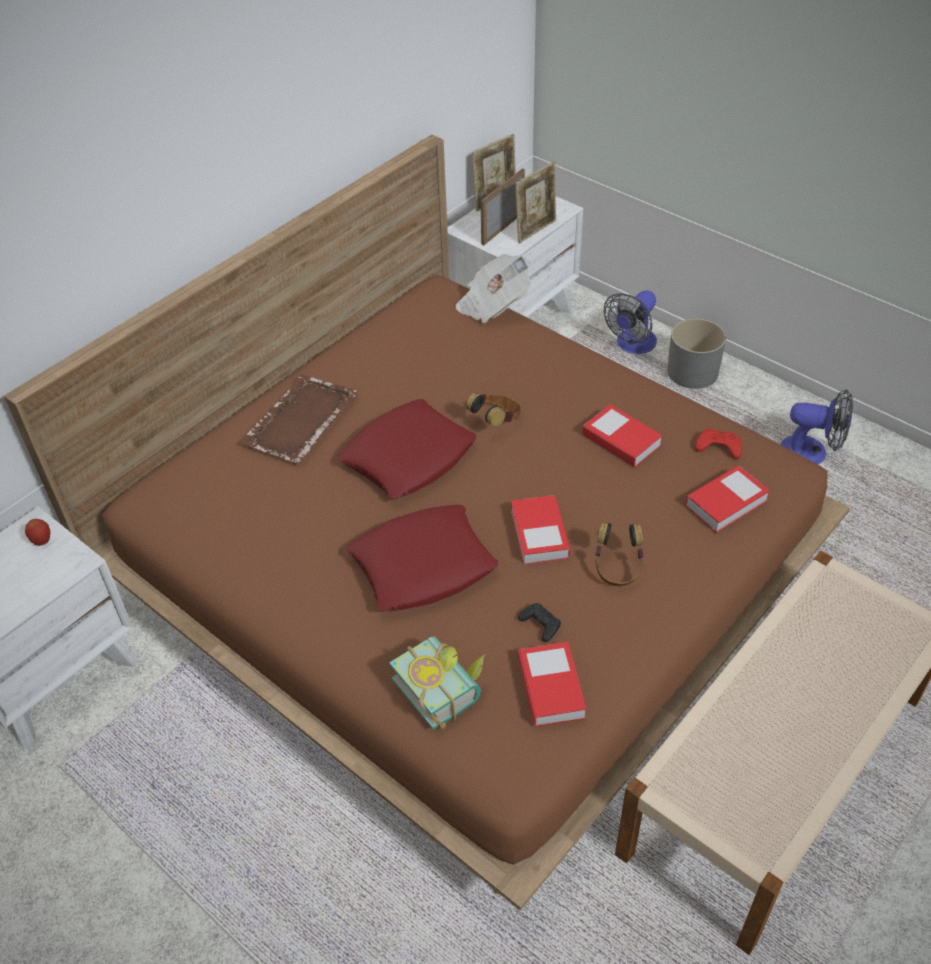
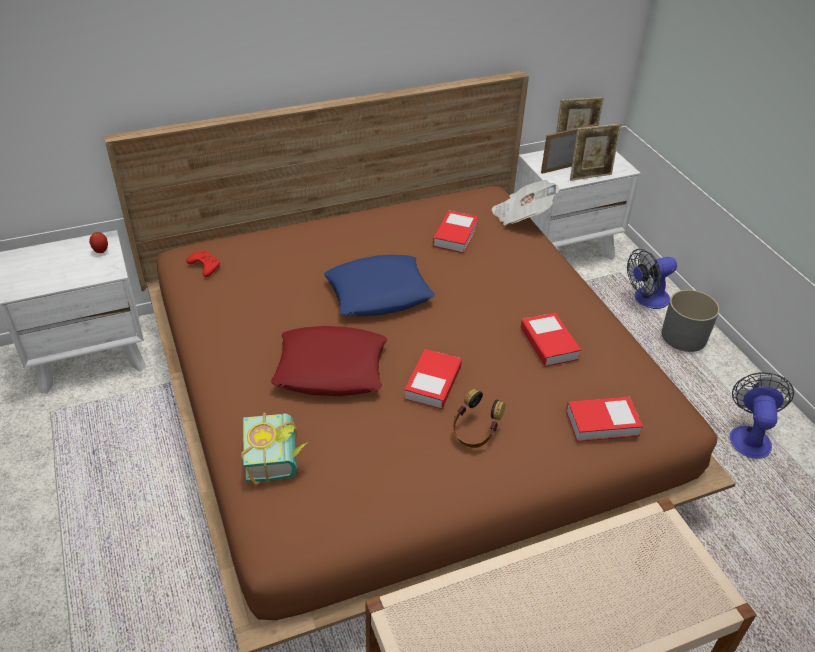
camera: 25 degrees right, 5 degrees down
(300, 422) = (323, 243): brown tray -> none
(408, 457) = (379, 293): red pillow -> blue pillow
(496, 421) = (462, 294): headphones -> none
(540, 625) = (383, 446): black game controller -> none
(551, 688) = (356, 495): book -> book (455, 235)
(718, 446) = (627, 379): red game controller -> red game controller (205, 266)
(812, 452) = (749, 436): fan -> fan turned 120 degrees counterclockwise

